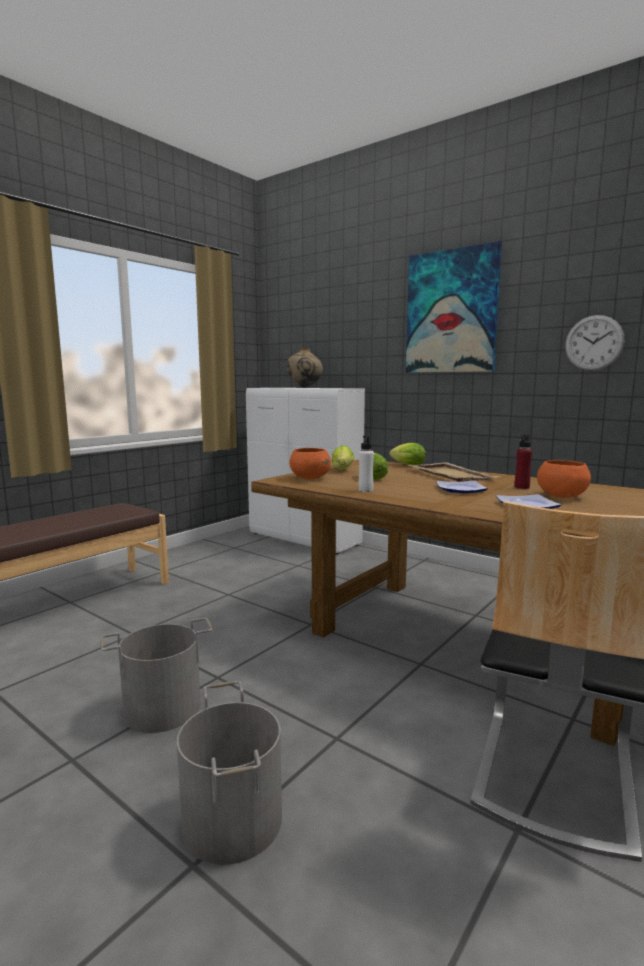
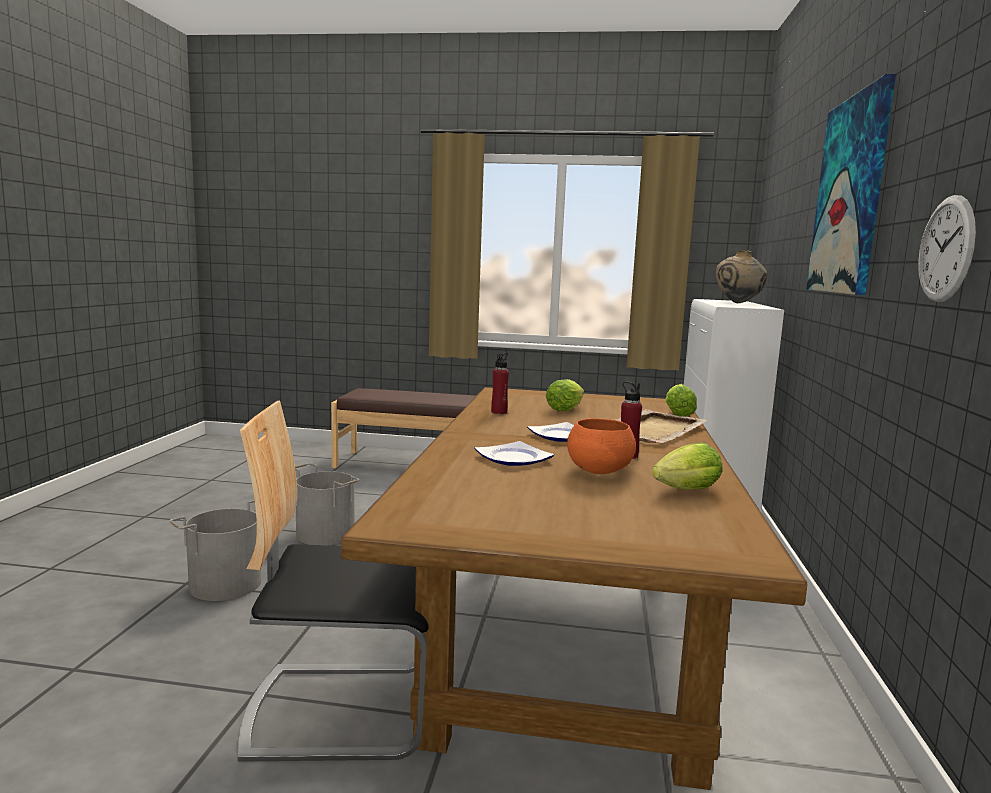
camera: 60 degrees right, 0 degrees up
(310, 478) = (527, 396): orange bowl -> none
(342, 470) = (589, 400): lettuce -> lettuce (683, 491)
(365, 490) = (499, 412): white bottle -> red bottle

